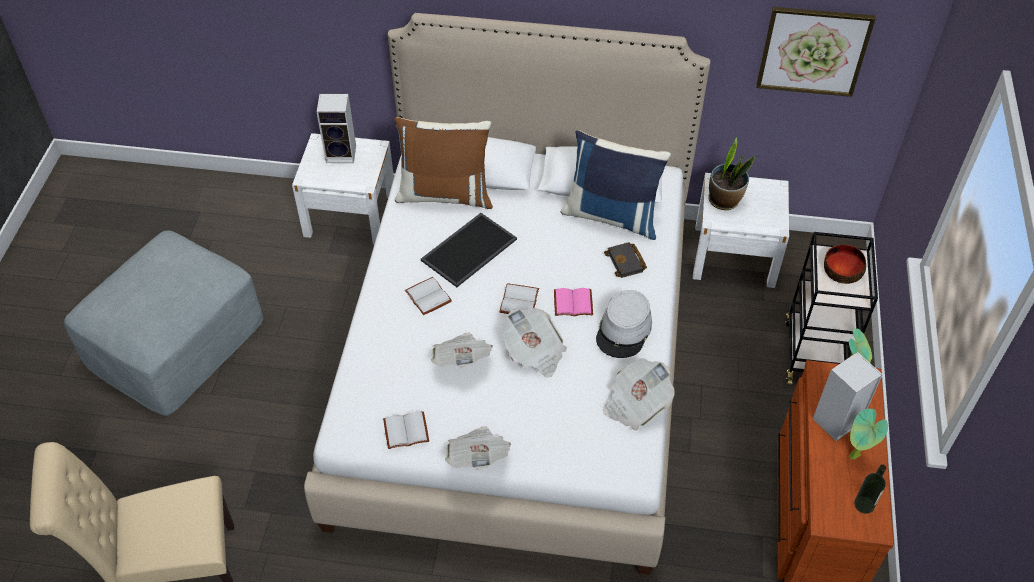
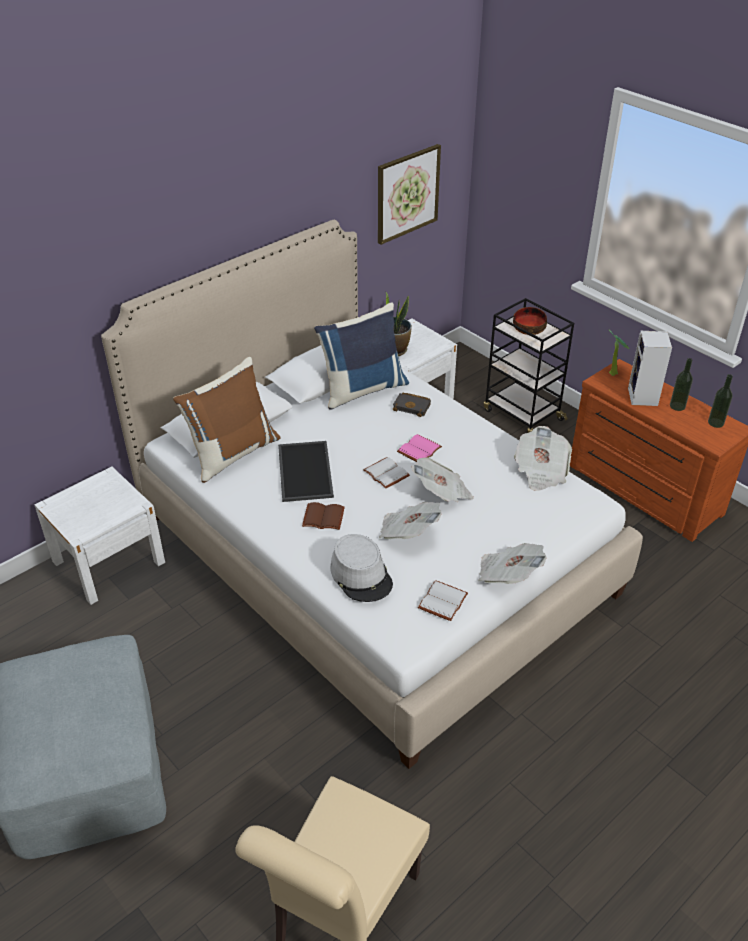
camera: 50 degrees left, 10 degrees down
(342, 153) = (85, 498): speaker -> none
(429, 296) = (324, 517): white book -> brown book
(624, 330) = (471, 440): grey hat -> grey hat (361, 575)
(854, 458) = (677, 406): potted plant -> bottle

